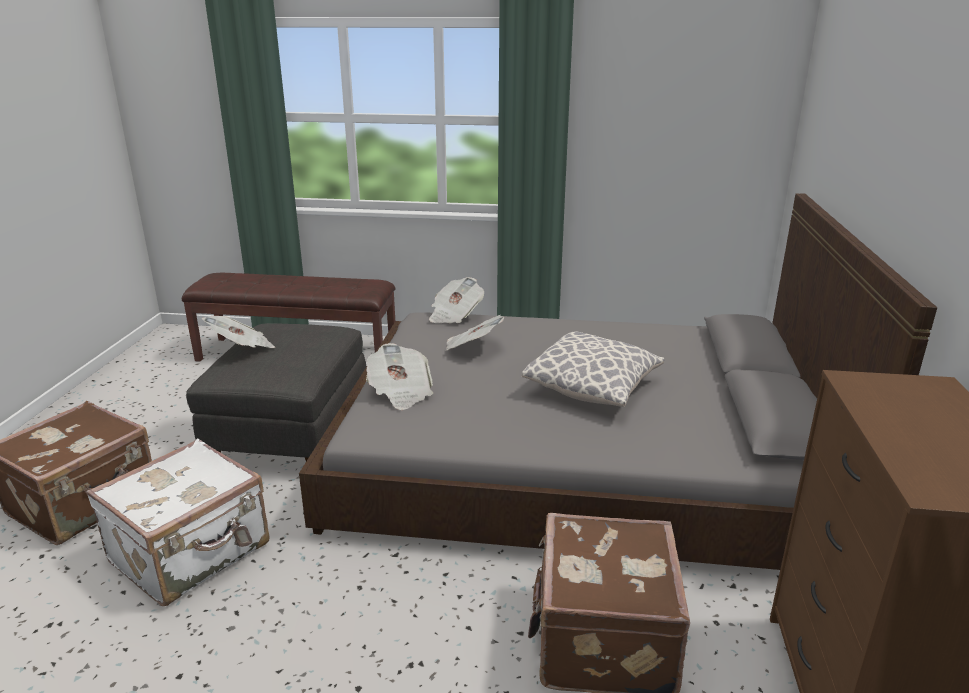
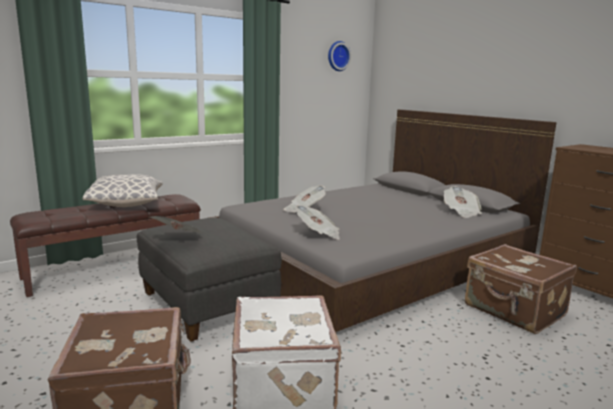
camera: 45 degrees left, 10 degrees down
(454, 315) = (258, 201): newspaper -> newspaper (461, 212)
(592, 388) = (391, 210): pillow -> pillow (126, 204)
(711, 78) = (337, 56): none -> wall clock

